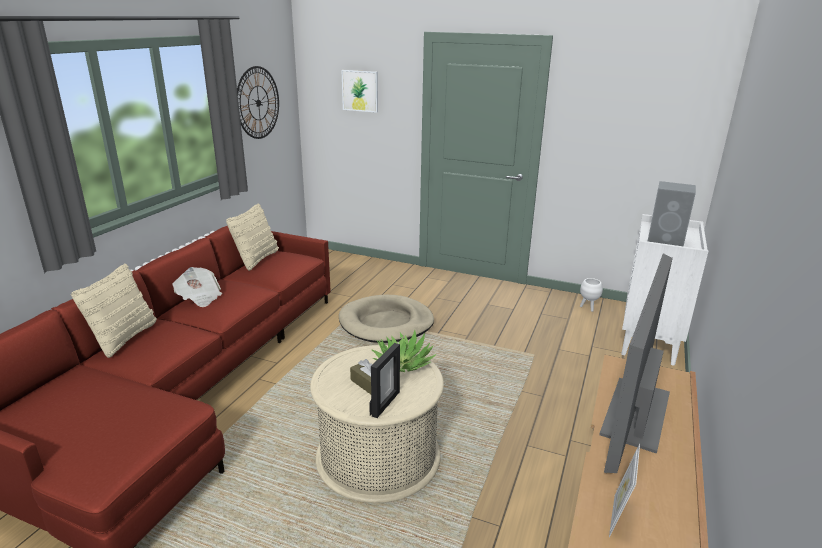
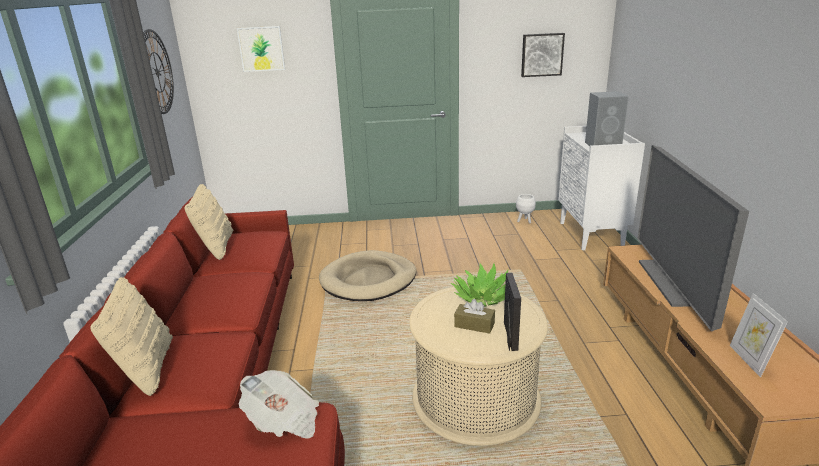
camera: 25 degrees left, 0 degrees up
(198, 297) = (194, 300): newspaper -> newspaper (283, 421)
(637, 130) = (542, 54): none -> picture

